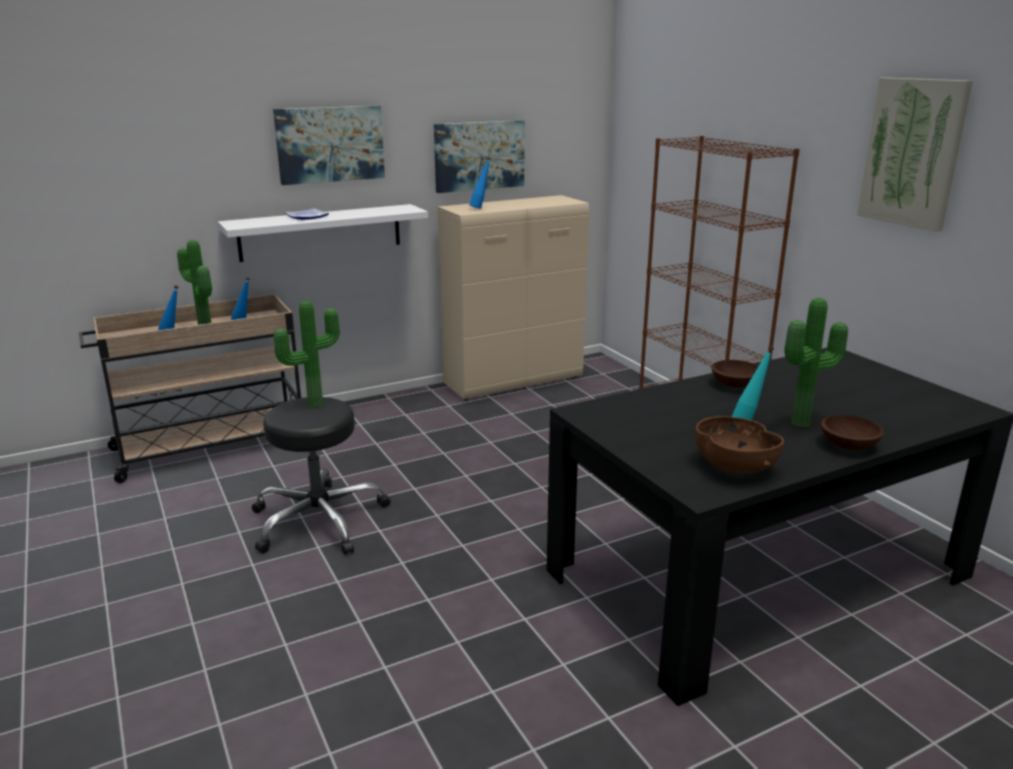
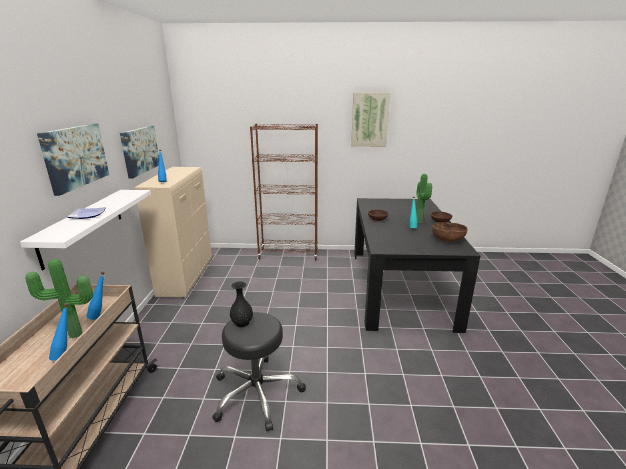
camera: 60 degrees left, 0 degrees up
(314, 403) = (242, 323): potted plant -> black vase

